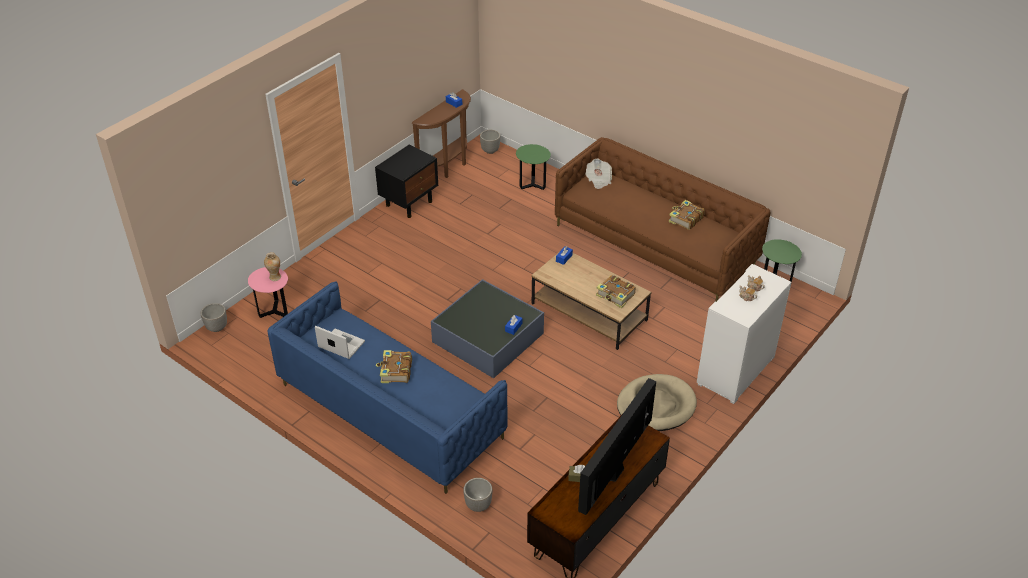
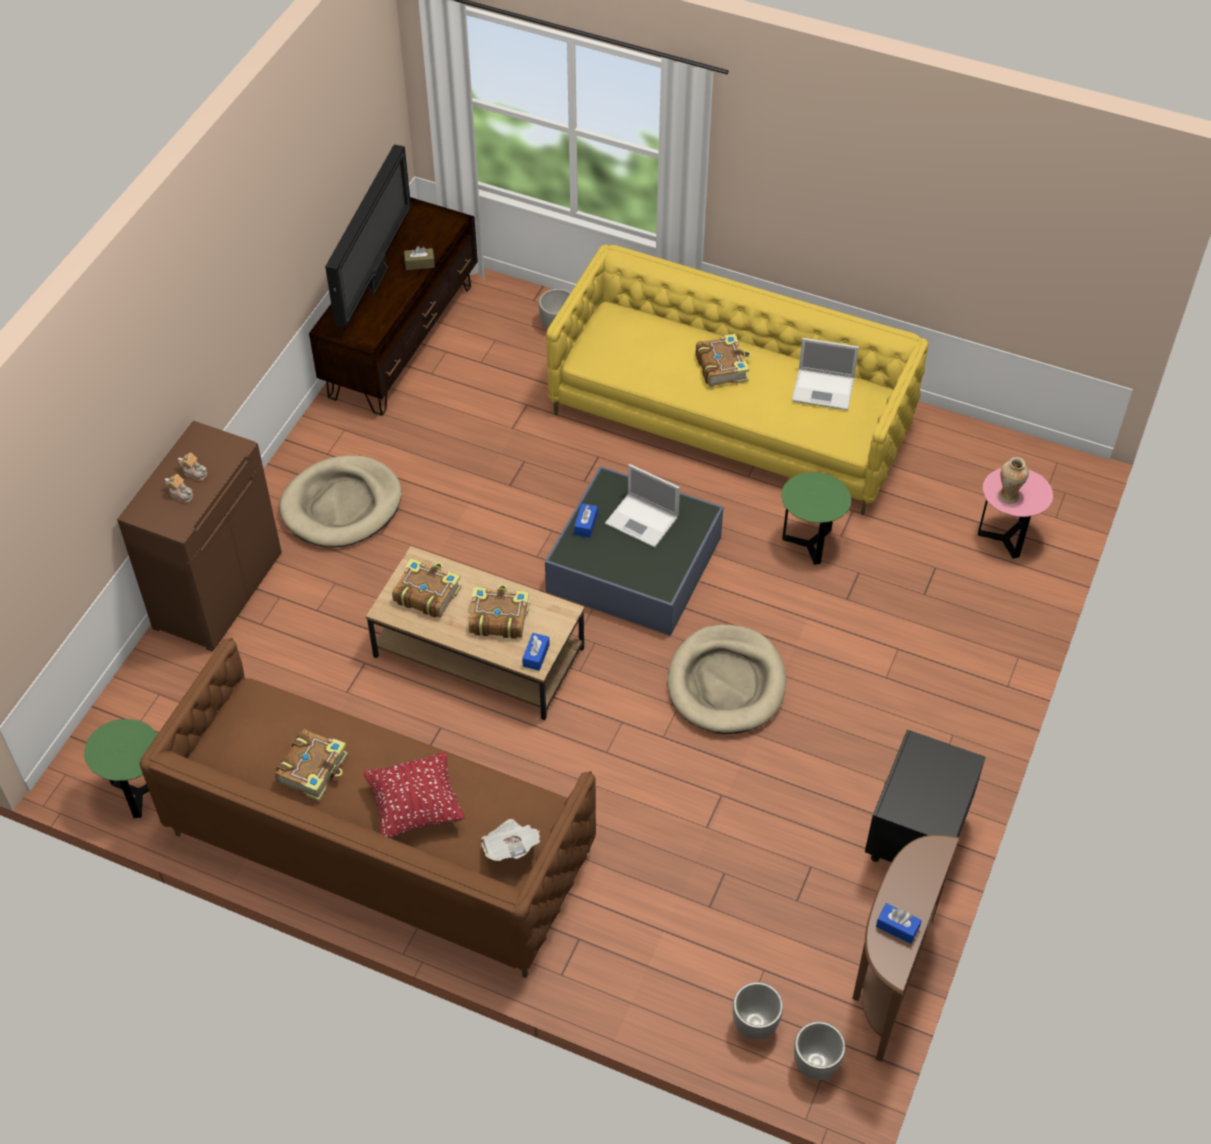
camera: 165 degrees right, 10 degrees up
(217, 327) = (1072, 492): planter -> planter (754, 1025)
(390, 410) = (731, 419): blue sofa -> yellow sofa
(463, 275) = (726, 683): none -> beige dog bed
(480, 323) = (643, 521): none -> laptop
(532, 185) = (677, 964): green side table -> green side table (809, 544)
(579, 277) = (498, 618): none -> book
(639, 199) = (415, 807): none -> red pillow
(736, 371) = (217, 590): white cabinet -> brown cabinet

